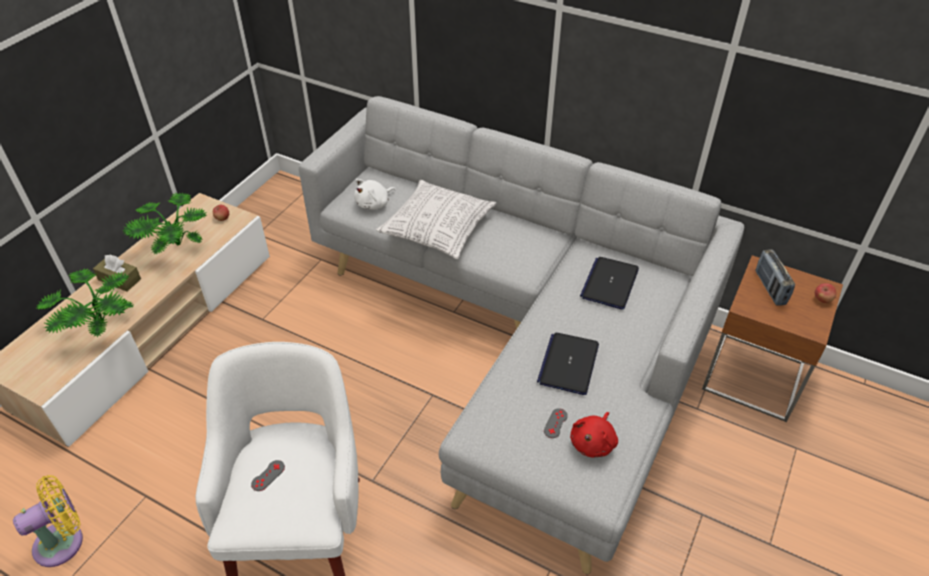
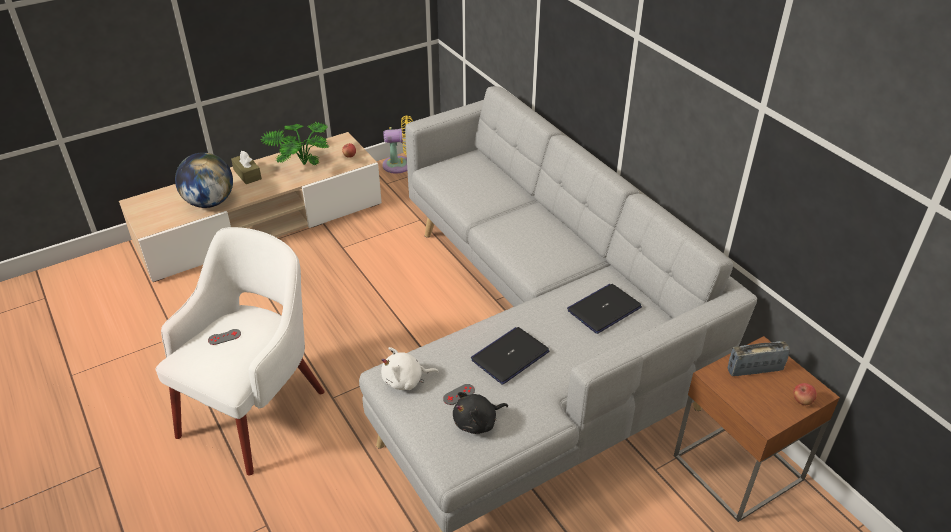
camera: 30 degrees right, 5 degrees down
(64, 541) = (107, 342): yellow fan -> yellow fan (400, 165)
(99, 328) = (209, 202): potted plant -> globe
(374, 204) = (457, 177): white plush toy -> white plush toy (406, 380)
(438, 229) = (493, 214): pillow -> none
(593, 442) = (477, 422): red plush toy -> black plush toy
(770, 288) = (754, 370): radio -> radio turned 60 degrees clockwise

